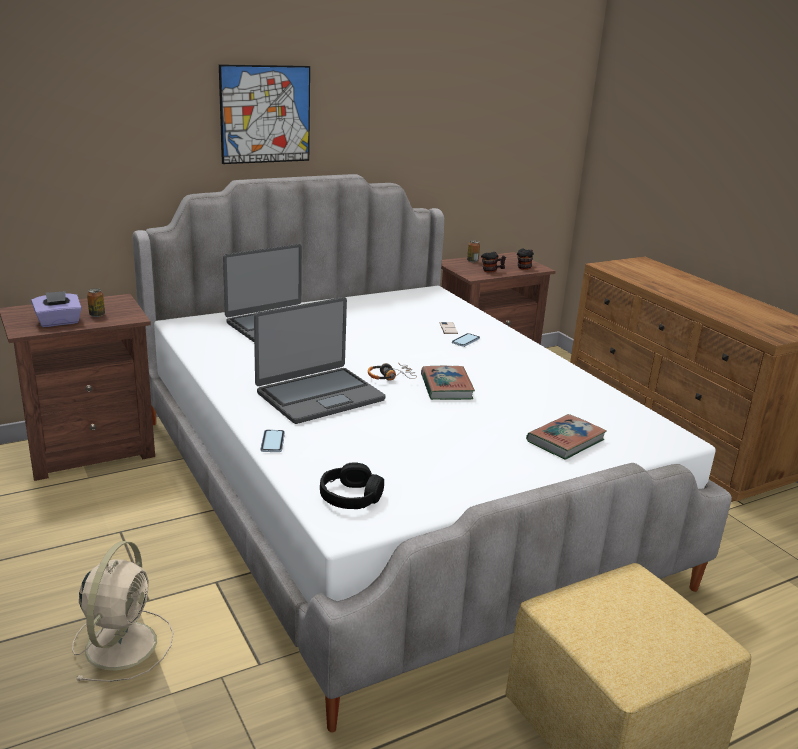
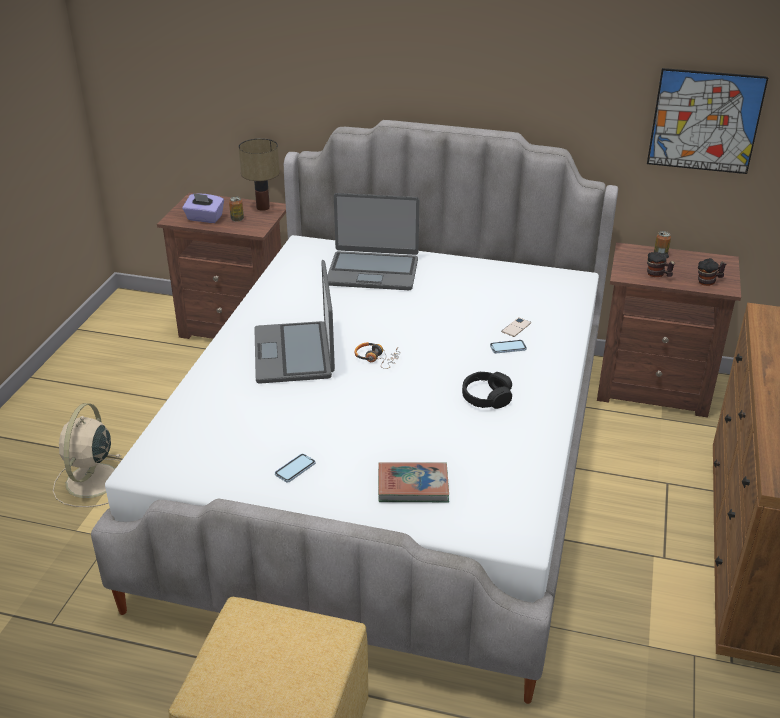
camera: 45 degrees right, 10 degrees up
(107, 301) = (263, 207): none -> table lamp
(122, 643) = (91, 482): beige fan -> beige fan turned 135 degrees clockwise
(265, 114) = (424, 58): picture -> picture (705, 121)
(272, 442) = (203, 380): phone -> phone (295, 469)
(319, 396) = (295, 353): laptop -> laptop turned 75 degrees clockwise
(351, 497) = (180, 448): black headphones -> black headphones (486, 397)
(446, 387) = (405, 388): book -> none

